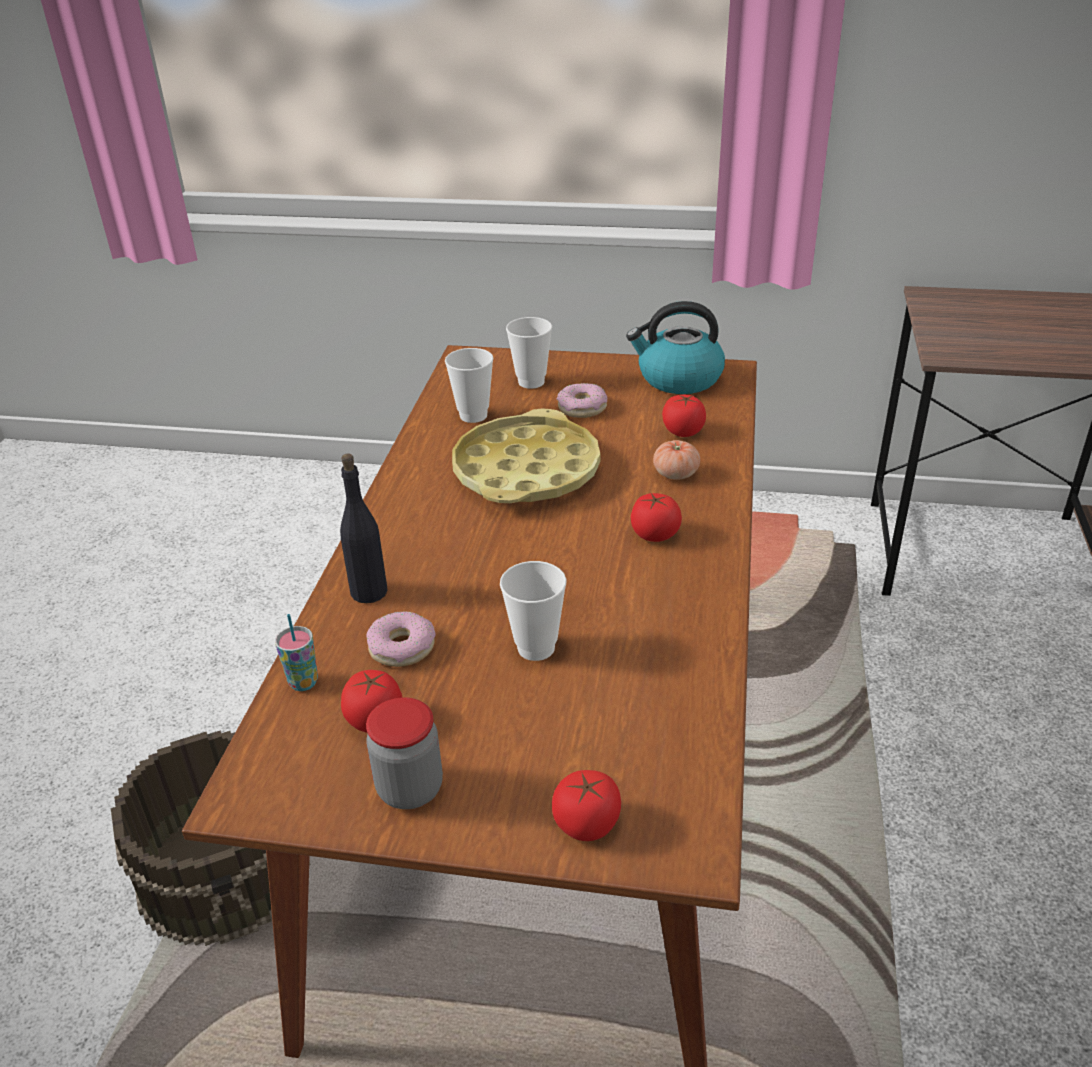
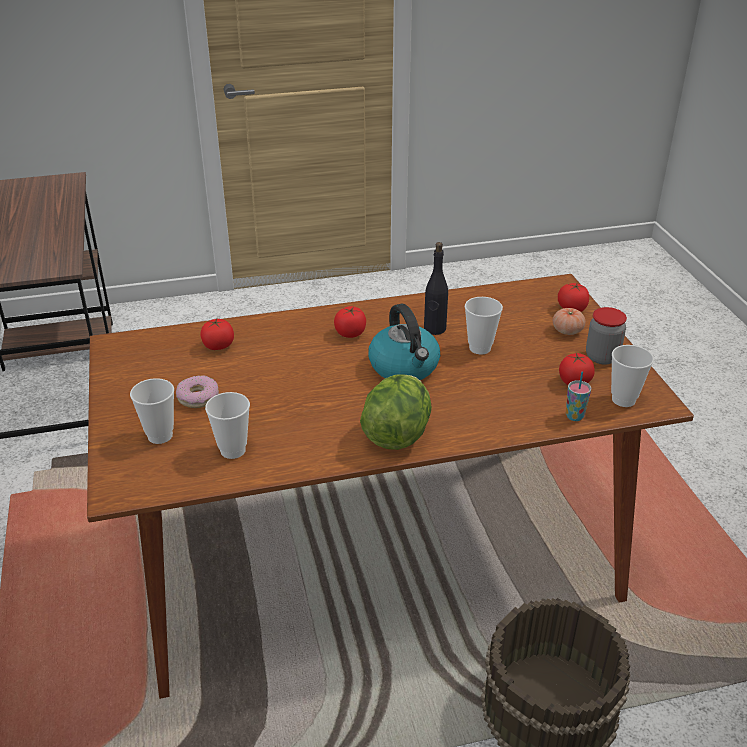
camera: 115 degrees left, 0 degrees up
(288, 757) = (623, 400): none -> cup
(368, 591) = (483, 422): black bottle -> black bottle (434, 329)
(402, 647) = (517, 392): donut -> none
(407, 519) = (397, 434): none -> lettuce
(526, 471) = (305, 399): yellow tray -> none
(676, 474) = (277, 339): tomato -> tomato (567, 331)
(678, 379) = (133, 363): kettle -> kettle (405, 367)

